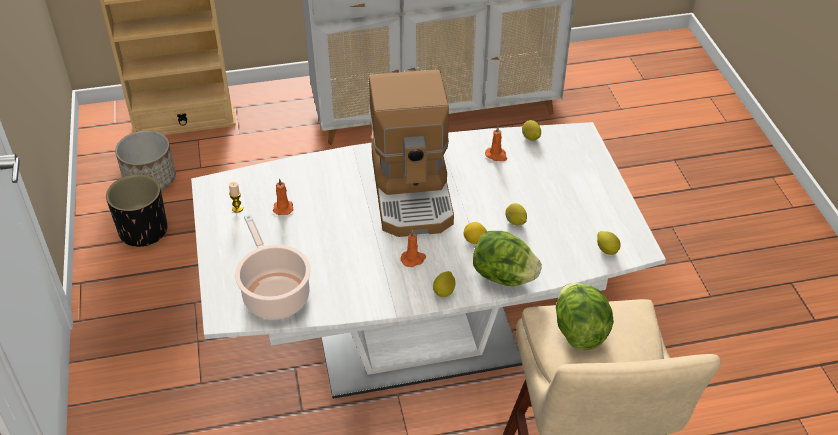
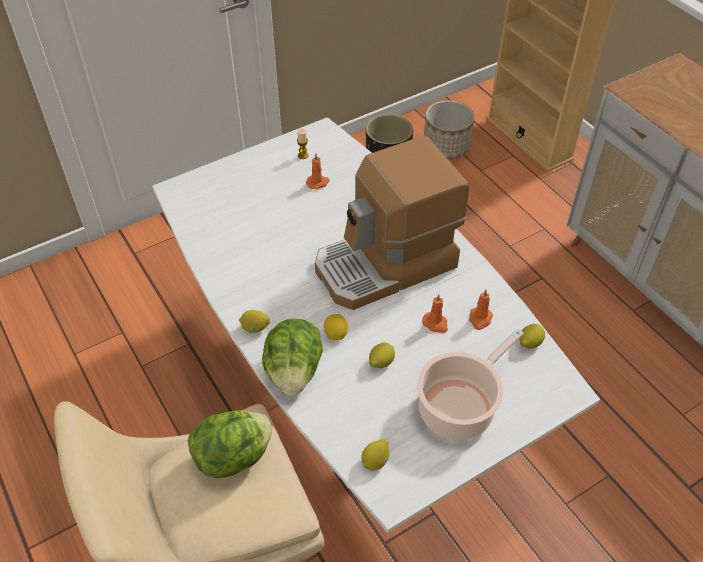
camera: 70 degrees right, 5 degrees up
(275, 294) = (210, 211): cooking pot -> cooking pot (459, 407)
(413, 259) = (289, 292): orange candle -> orange candle (436, 323)

